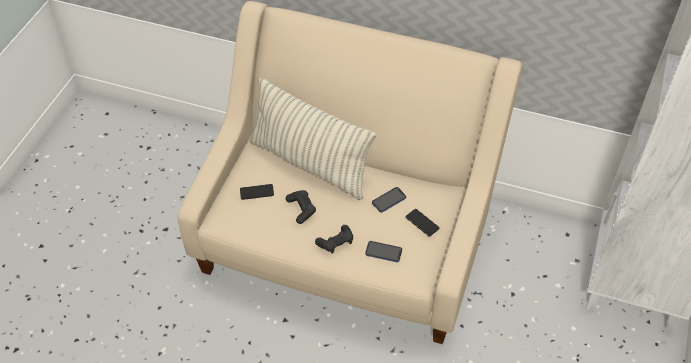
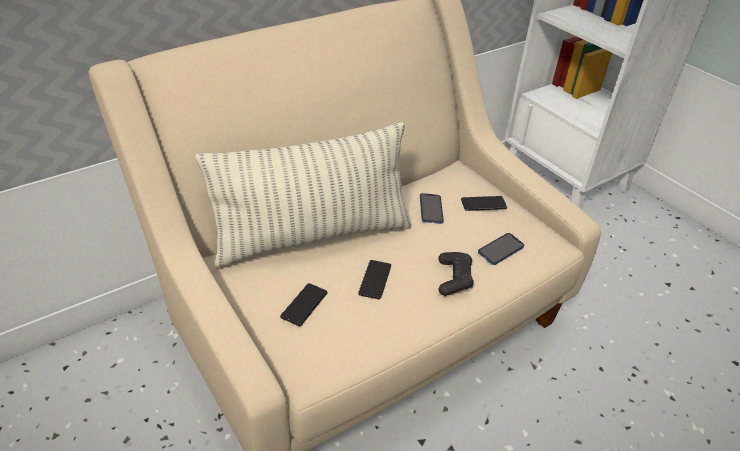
camera: 55 degrees left, 10 degrees down
(301, 209) = (375, 280): black game controller -> phone

